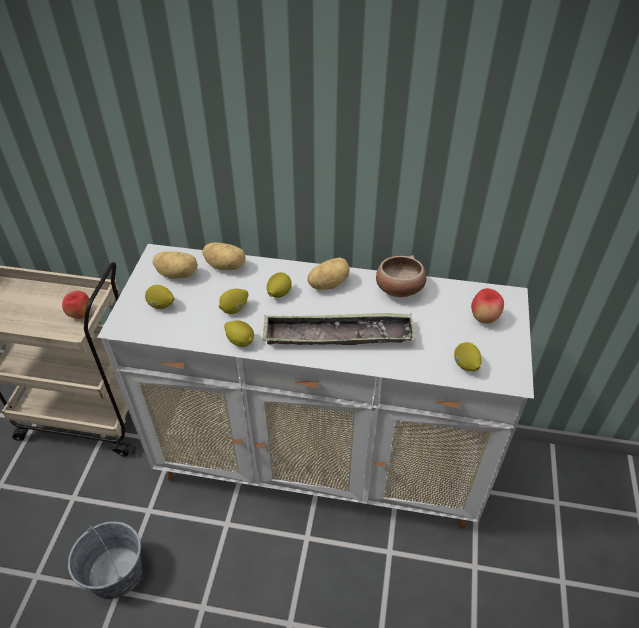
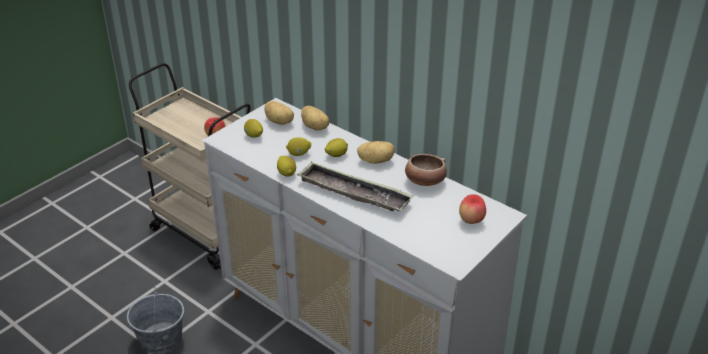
camera: 30 degrees right, 10 degrees down
(465, 365) = (428, 243): lemon -> none

